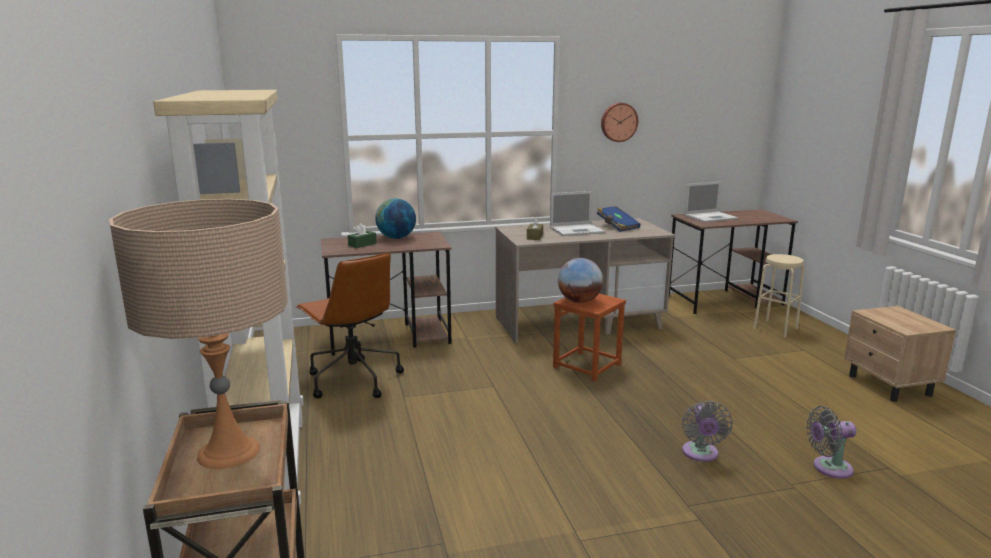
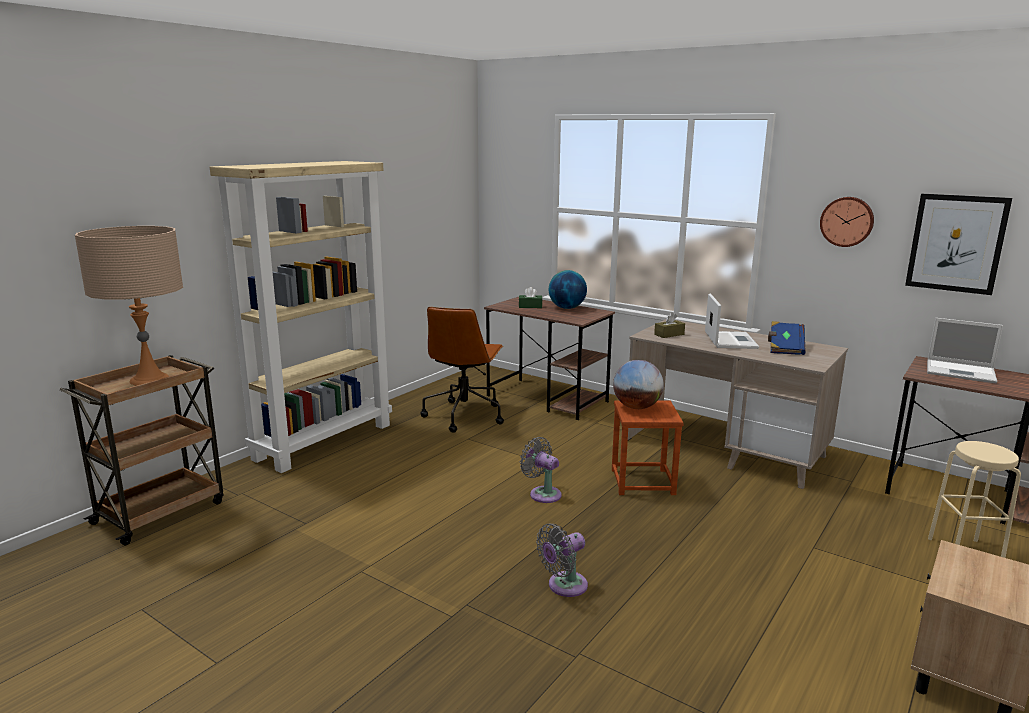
camera: 50 degrees right, 0 degrees up
(577, 230) = (730, 340): laptop -> laptop turned 120 degrees counterclockwise
(686, 130) = (956, 243): none -> picture
(828, 468) = (647, 671): grey fan -> grey fan (542, 493)

